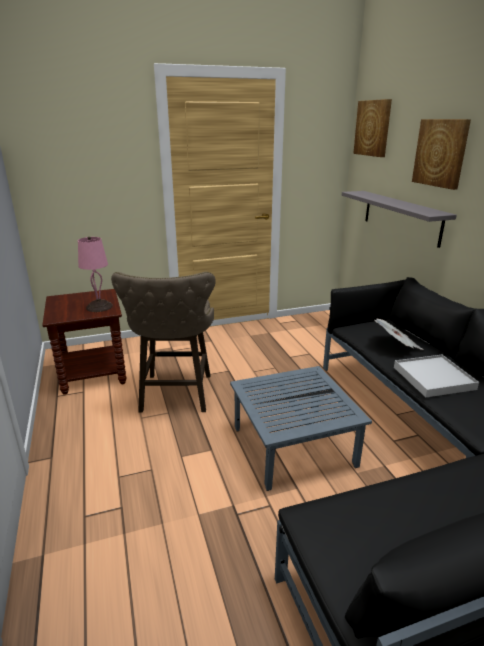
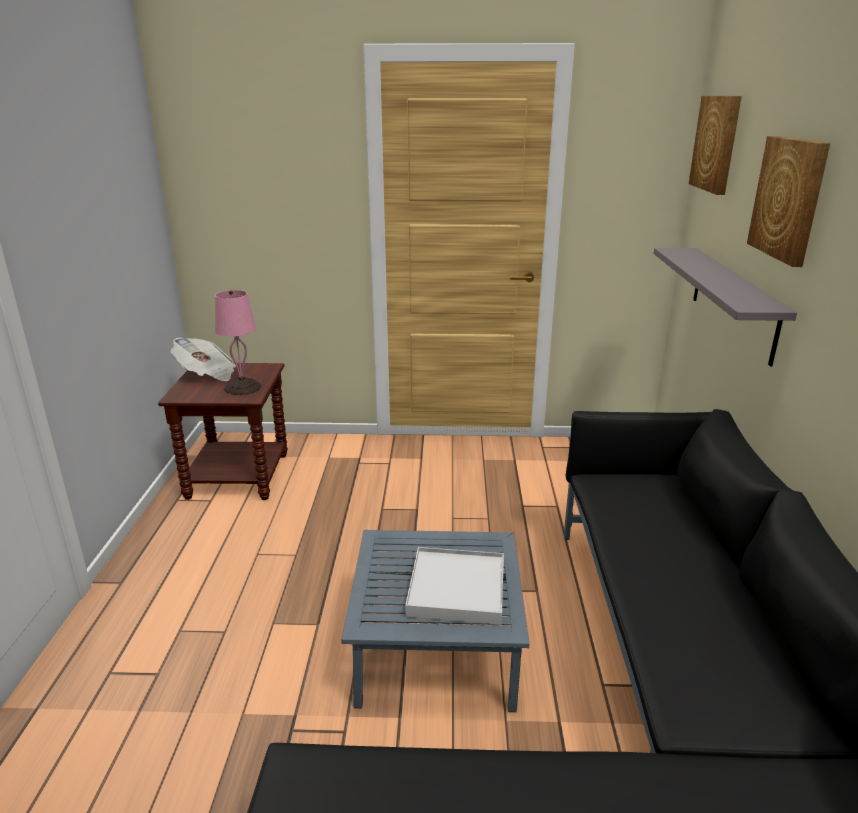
camera: 20 degrees right, 0 degrees up
(175, 395) = (321, 531): beige stool -> none
(396, 346) = (651, 525): newspaper -> newspaper (207, 374)
(433, 378) = (671, 596): white tray -> white tray (456, 589)

